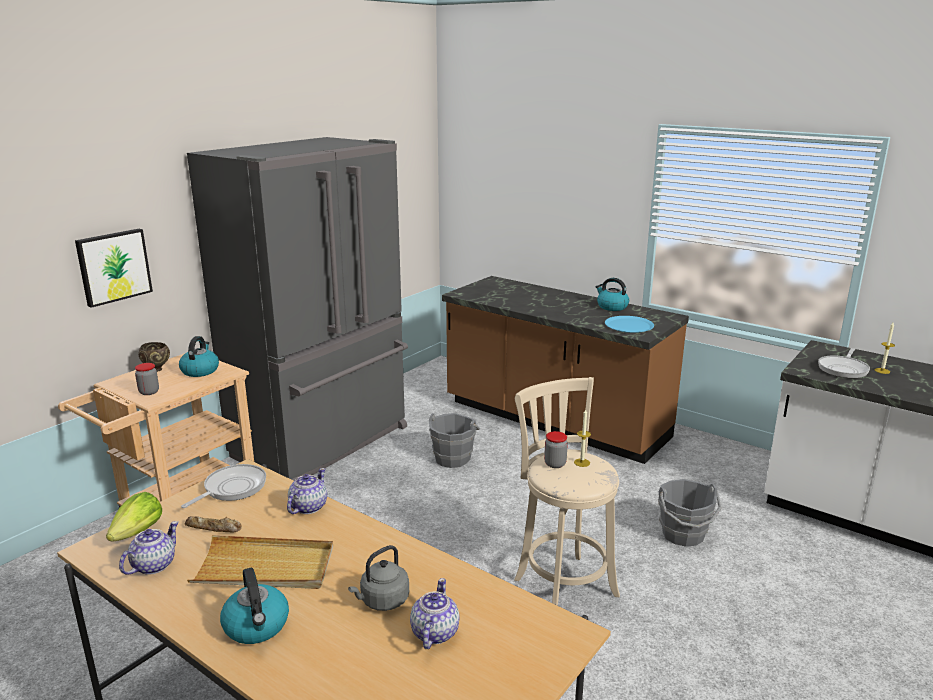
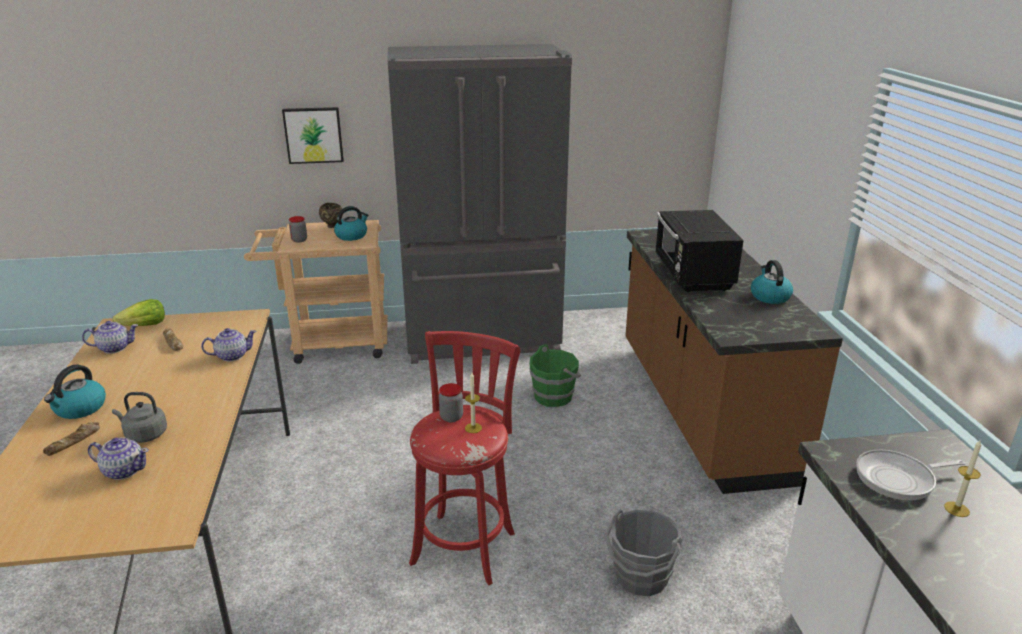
camera: 45 degrees right, 5 degrees up
(232, 488) = (225, 323): frying pan -> none
(265, 568) = (145, 379): beige tray -> none
(326, 649) = (74, 442): none -> bread
(434, 633) = (124, 471): teapot -> teapot turned 45 degrees clockwise
(453, 458) = (554, 396): grey bucket -> green bucket
(547, 309) = (692, 276): none -> black microwave
(563, 584) = (465, 544): beige stool -> red stool
(629, 325) = (740, 322): blue plate -> none

